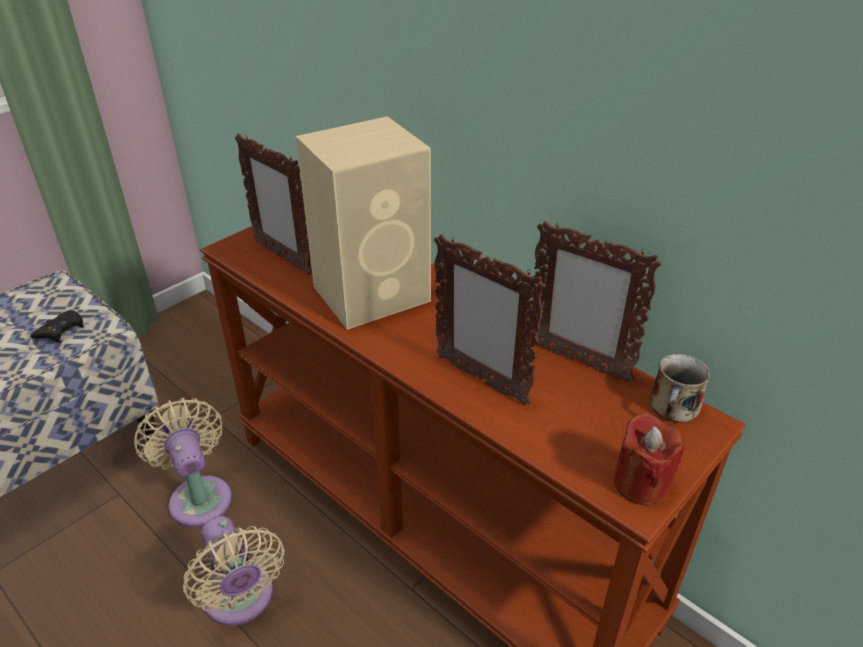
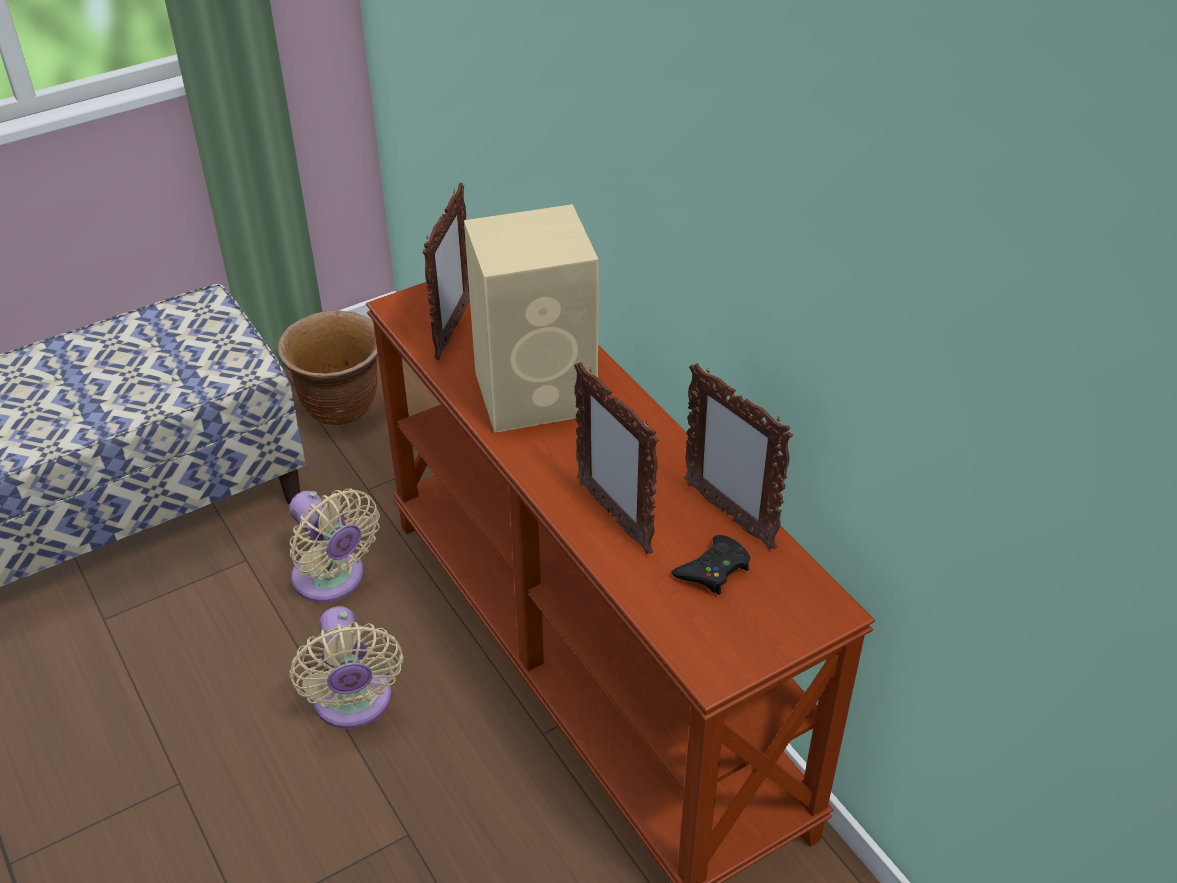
camera: 15 degrees right, 5 degrees up
(61, 331) = (208, 364): black game controller -> black game controller (713, 570)
(177, 359) = (340, 406): none -> brown planter
(199, 496) = (333, 580): beige fan -> beige fan turned 150 degrees clockwise
(282, 257) = (453, 329): picture frame -> picture frame turned 135 degrees counterclockwise
(641, 483) = (727, 656): red candle -> none
(674, 407) = (805, 587): mug -> none

